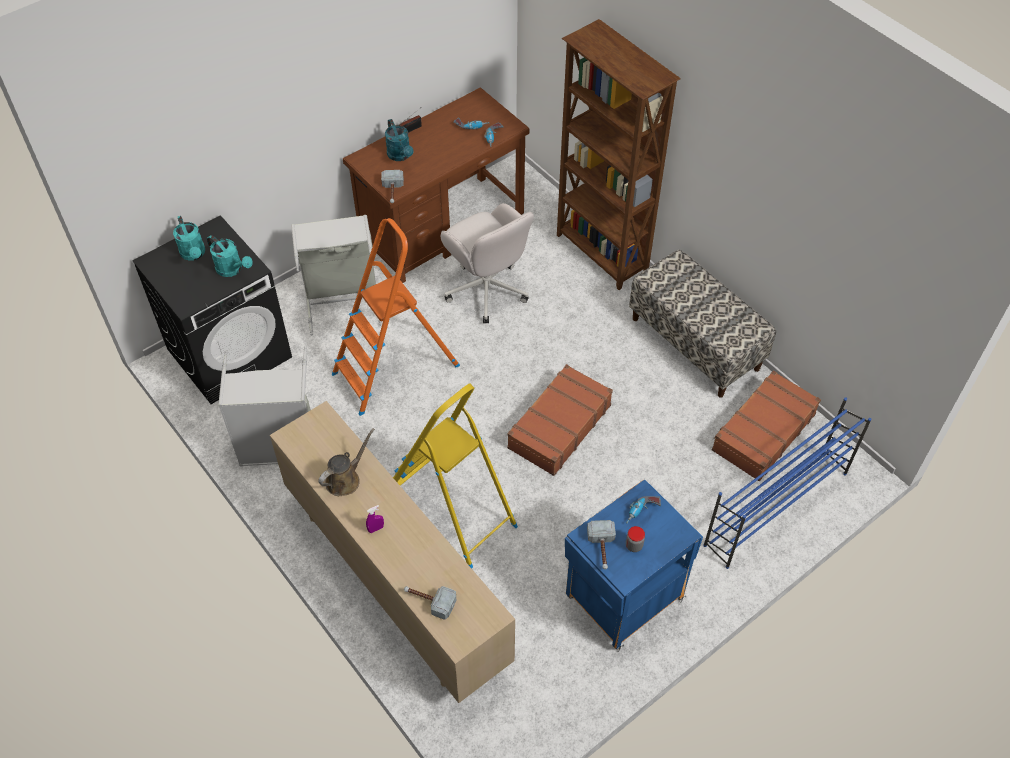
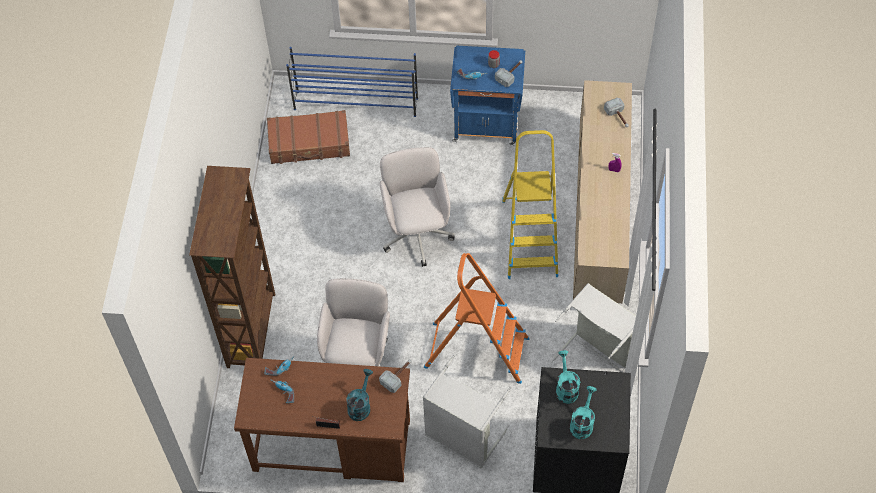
camera: 135 degrees left, 5 degrees up
(345, 479) = (607, 209): brown watering can -> none
(558, 426) = (417, 236): brown suitcase -> white office chair
(695, 343) = (276, 221): bench -> none

